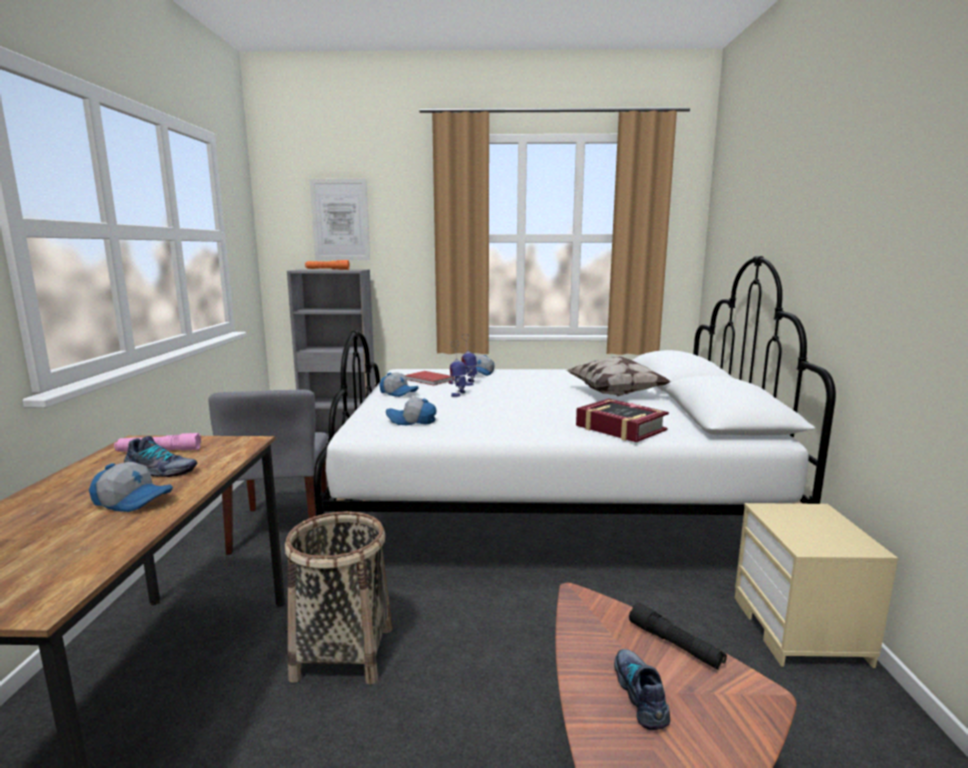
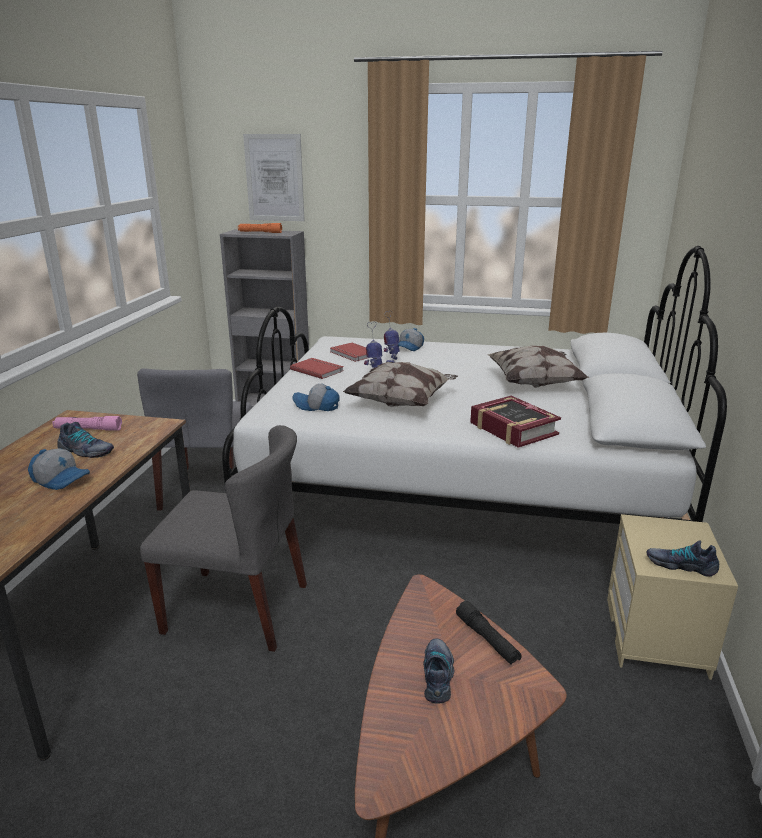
camera: 10 degrees right, 10 degrees up
(343, 653) = (238, 608): basket -> grey chair
(399, 393) = (317, 370): cap -> red book
(498, 414) = (402, 403): none -> pillow
(832, 543) = (680, 565): none -> shoe

